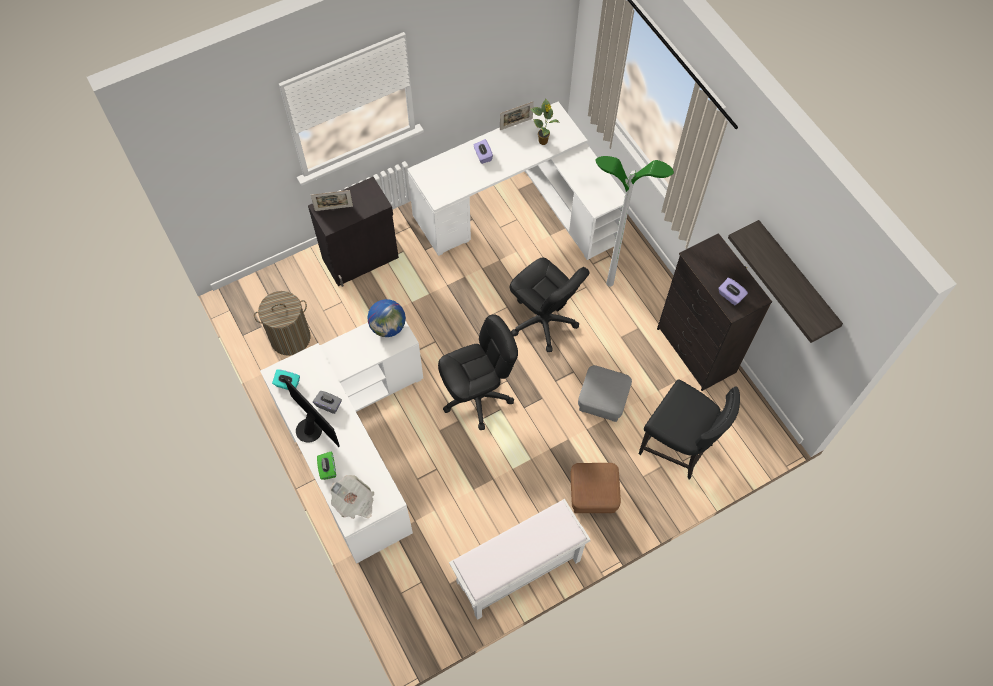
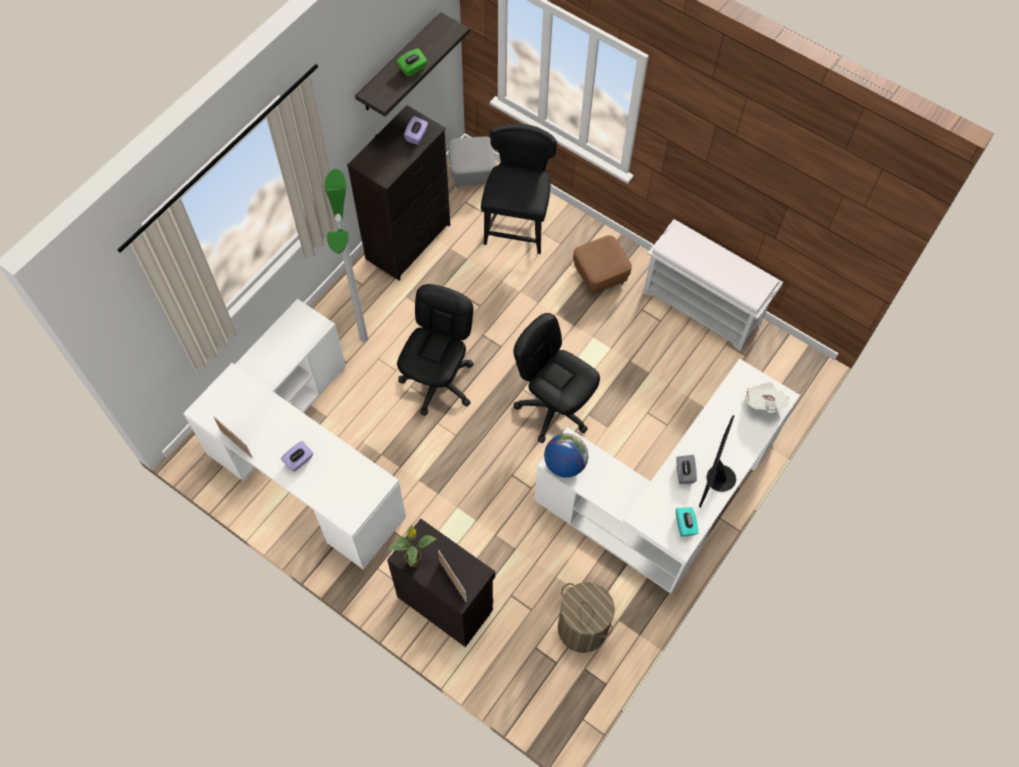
camera: 115 degrees left, 0 degrees up
(327, 469) = (748, 441): green tissue box -> green tissue box (412, 69)
(543, 141) = (252, 405): potted plant -> potted plant (414, 560)
(602, 401) = (502, 299): grey ottoman -> grey ottoman (472, 173)

